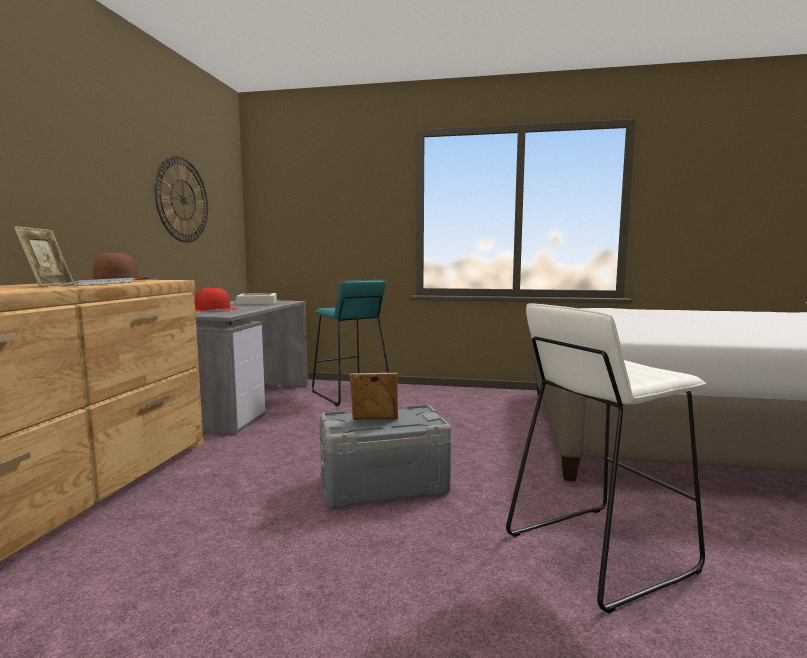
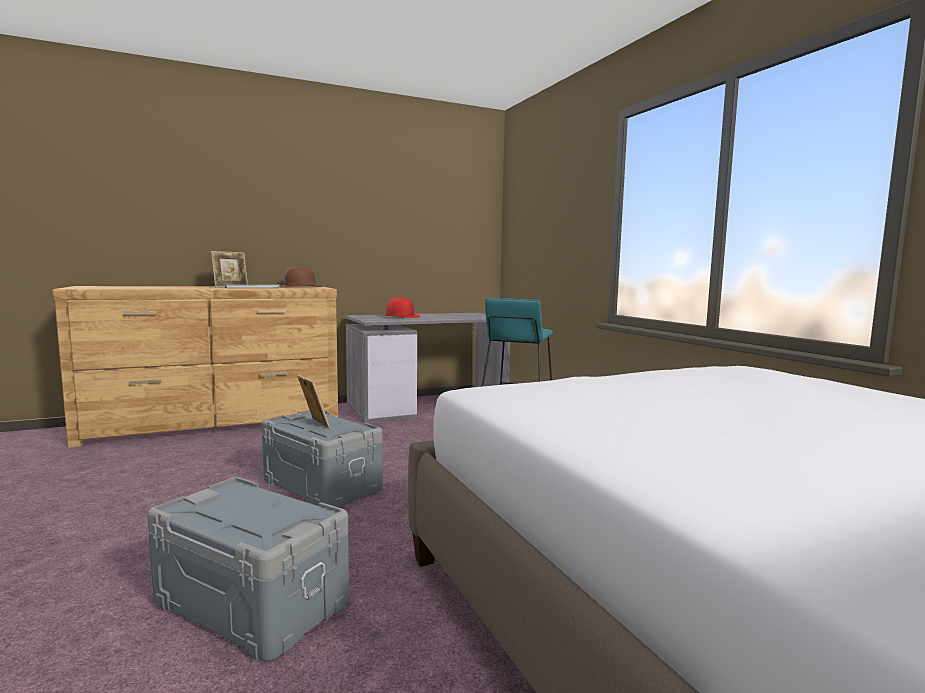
camera: 55 degrees right, 0 degrees up
(183, 200) = (409, 222): wall clock -> none
(257, 303) = (463, 315): grey tray -> none
(598, 552) = (253, 602): white stool -> grey storage box

